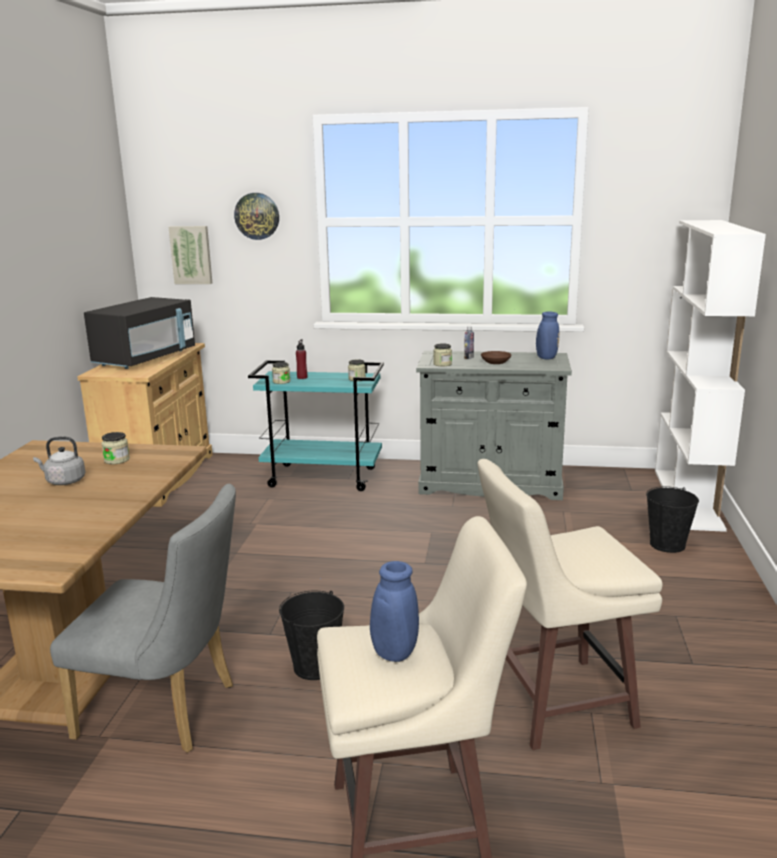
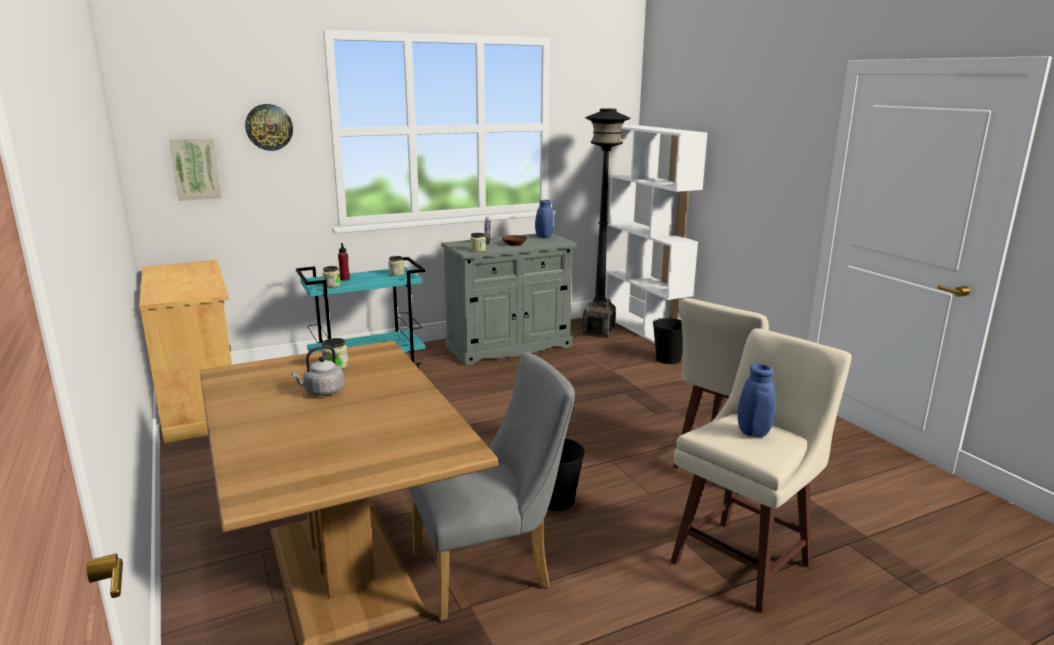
camera: 35 degrees left, 0 degrees up
(146, 358) = (184, 280): black microwave -> none
(620, 489) = (598, 332): none -> black floor lamp

